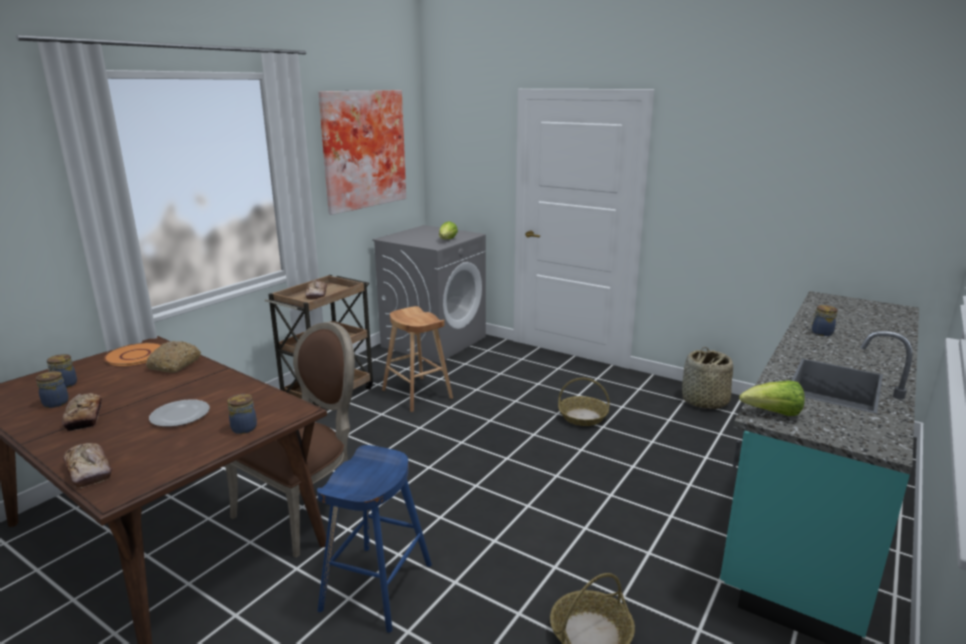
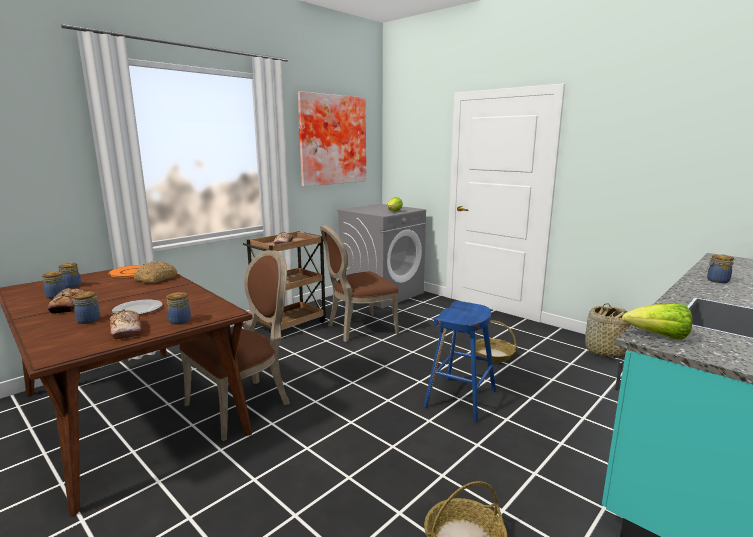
camera: 10 degrees right, 5 degrees down
(88, 471) = (46, 340): bread -> bread (126, 330)
(127, 437) = (89, 320): none -> jar
(377, 586) = (281, 472): blue stool -> blue stool (460, 398)
(417, 394) = (358, 329): brown stool -> brown chair

